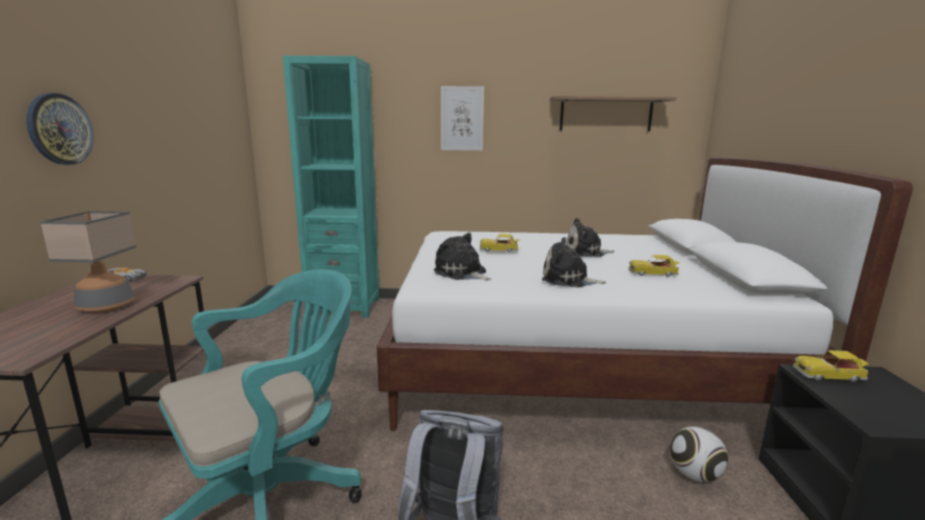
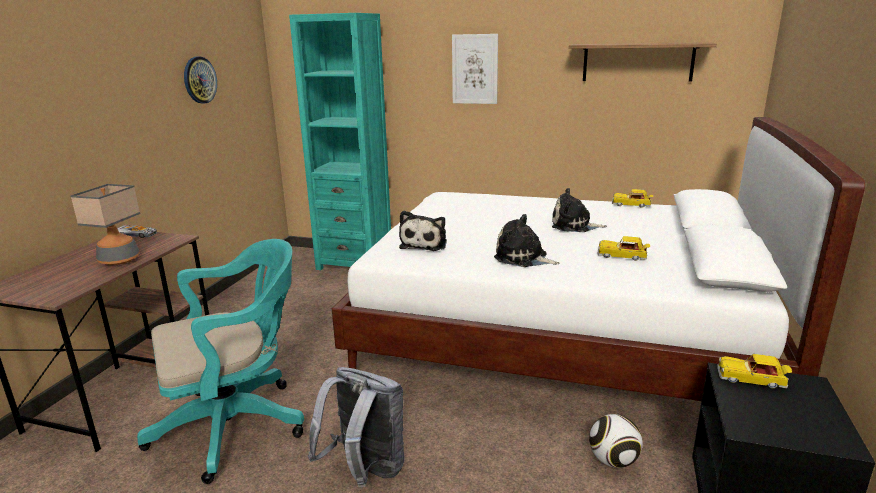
camera: 15 degrees right, 5 degrees up
(59, 129) = (91, 111): wall clock -> wall clock (199, 80)
(462, 273) = (425, 244): plush toy -> plush toy turned 135 degrees counterclockwise
(499, 250) = (482, 219): toy car -> toy car (631, 205)

